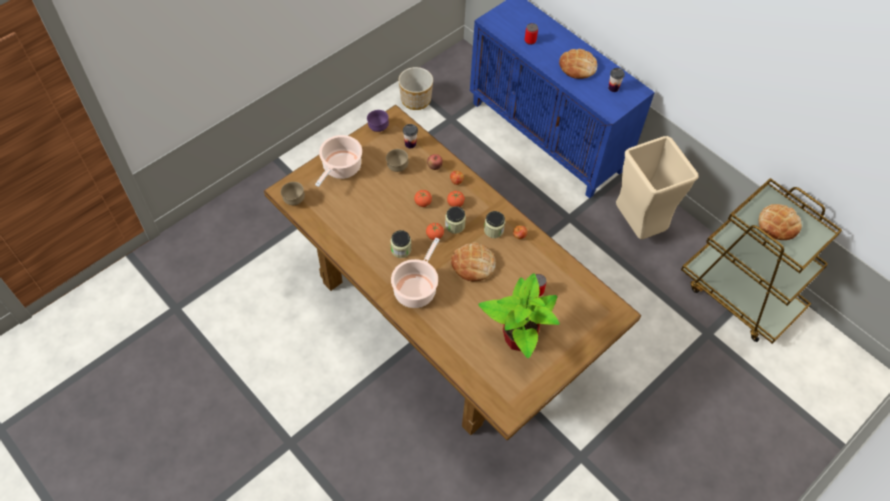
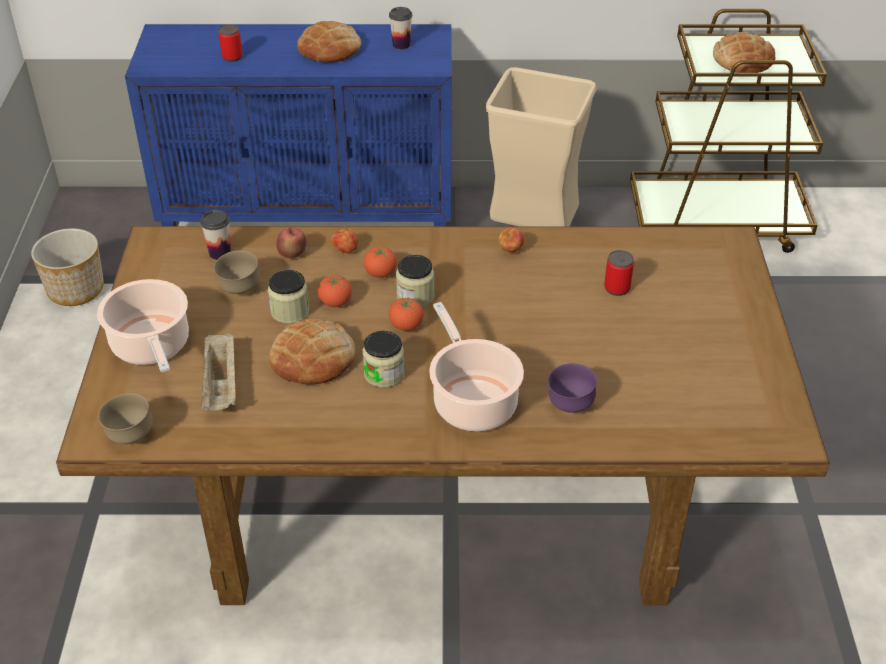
camera: 45 degrees left, 15 degrees down
(343, 205) = (221, 385): none -> beige tray
(378, 128) = (144, 266): purple bowl -> purple bowl (569, 406)
(473, 264) = (502, 318): bread -> bread (313, 358)
(493, 230) = (471, 266): jar -> jar (290, 311)
(518, 338) = (674, 351): potted plant -> none

